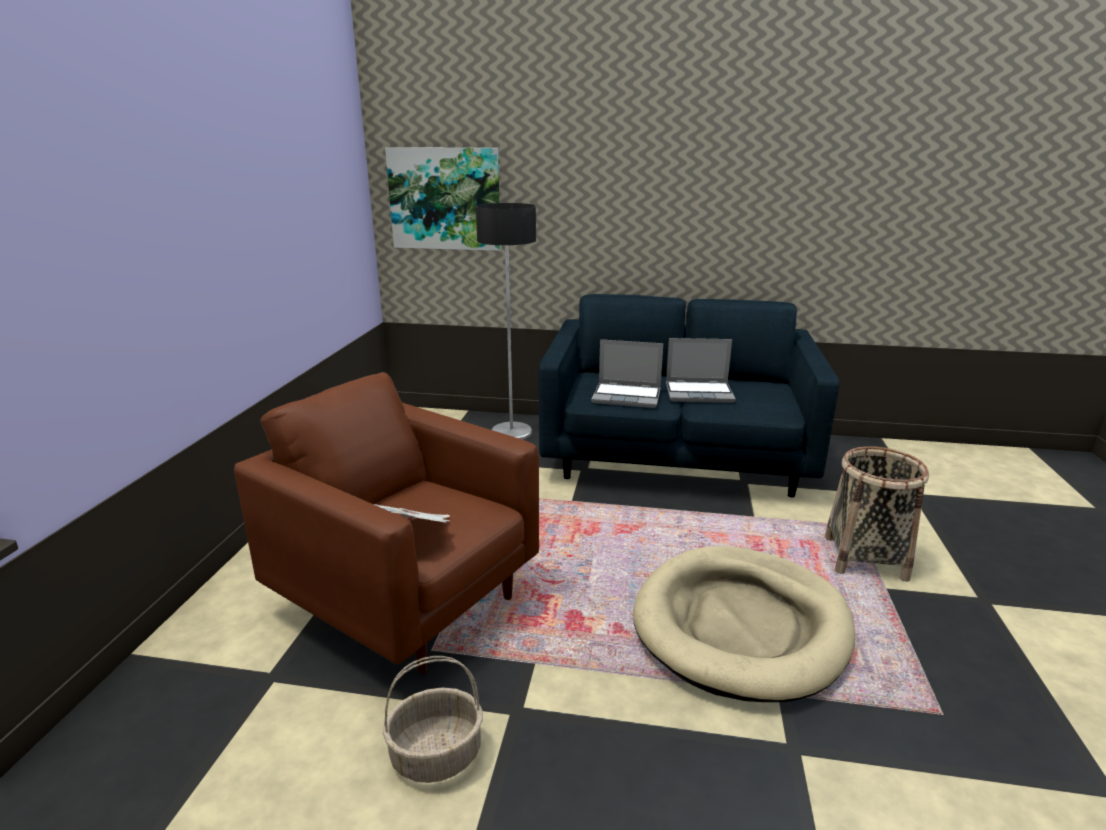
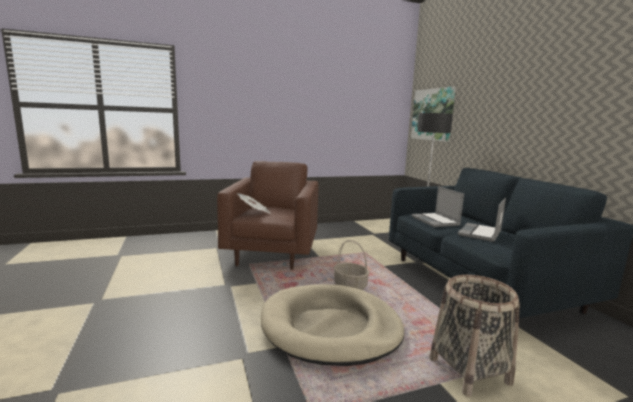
camera: 60 degrees right, 10 degrees down
(437, 754) = (198, 277): basket -> basket (350, 286)
(700, 393) = (480, 233): laptop -> laptop turned 60 degrees clockwise

